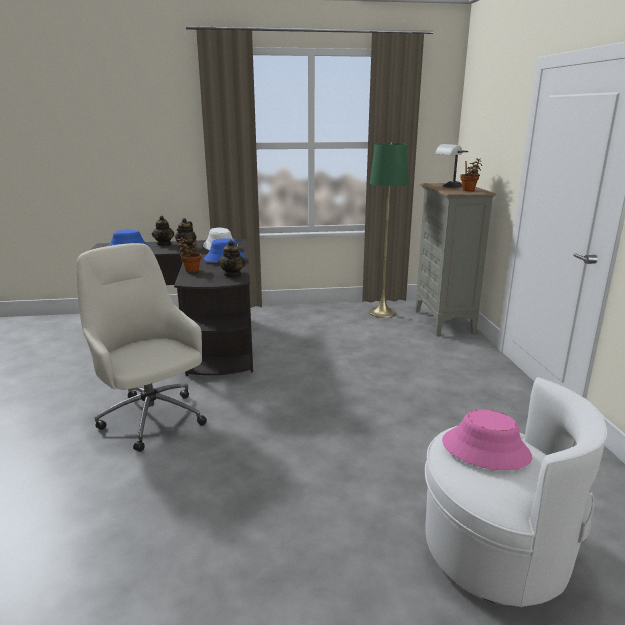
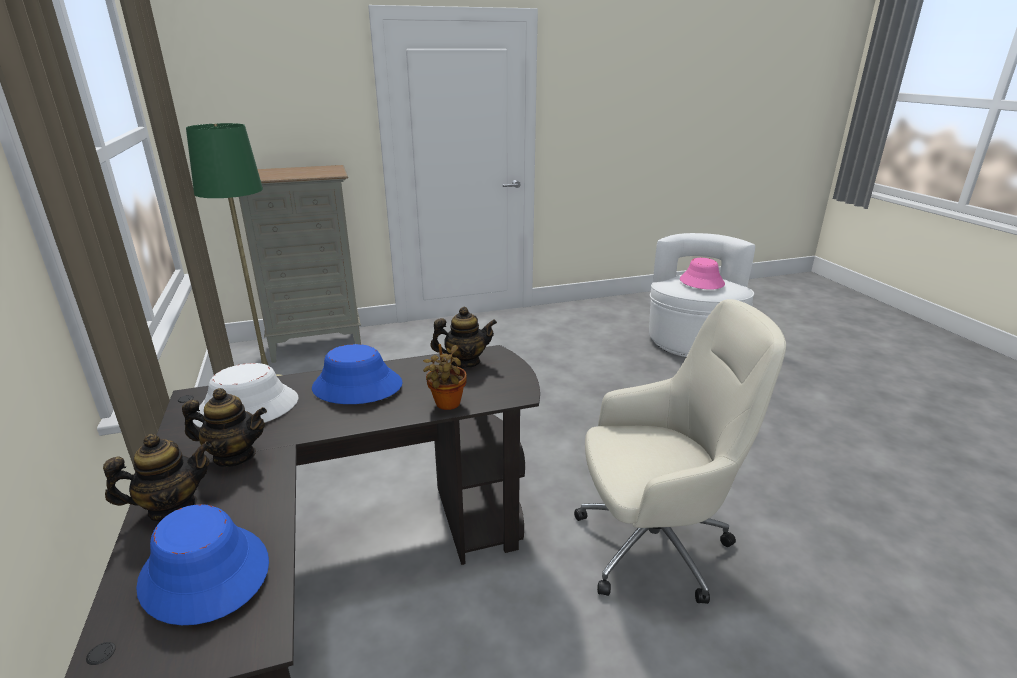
camera: 100 degrees left, 5 degrees up
(151, 418) = (652, 547): beige office chair -> beige office chair turned 135 degrees counterclockwise
(450, 186) = (279, 173): table lamp -> none
(469, 190) = (319, 169): potted plant -> none

